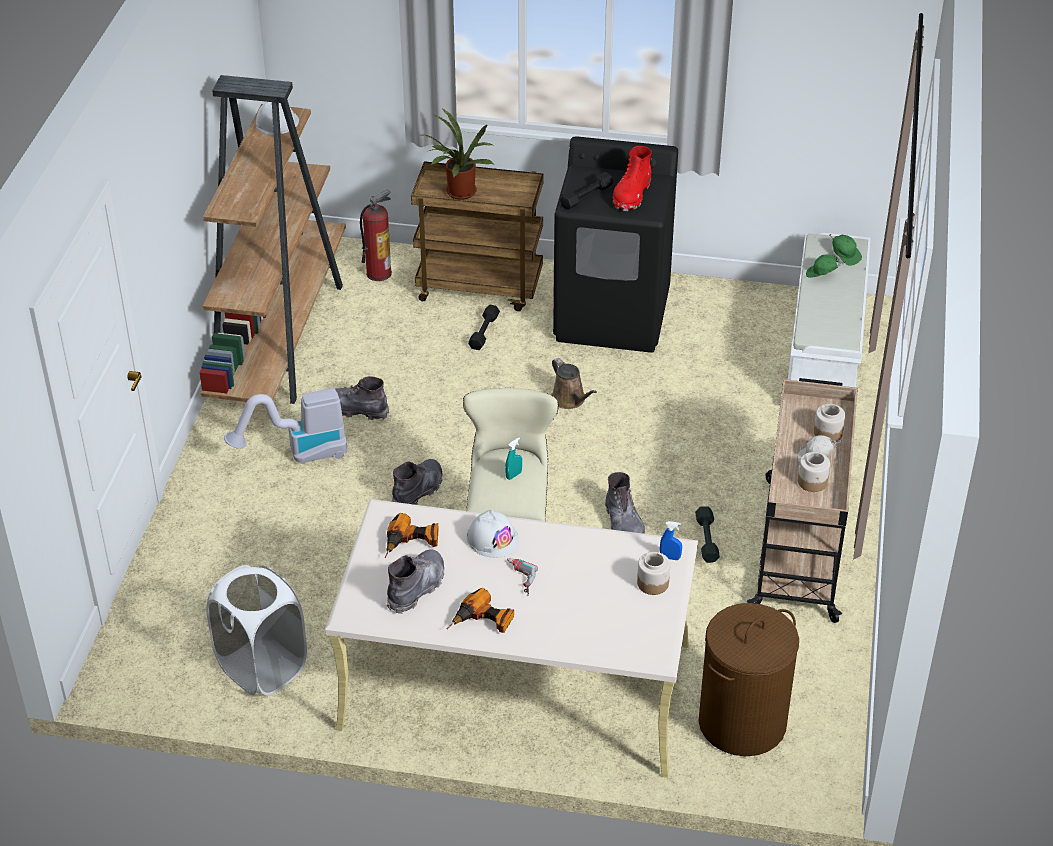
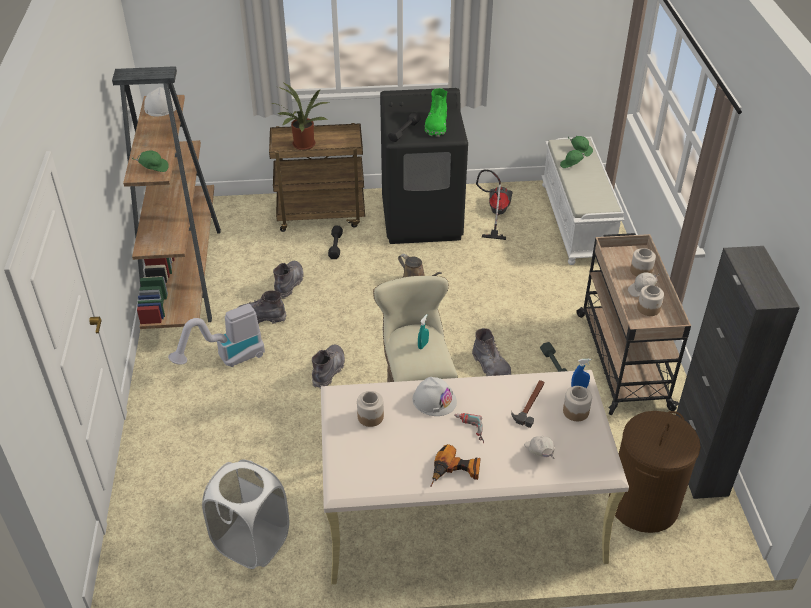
camera: 15 degrees left, 0 degrees up
(243, 203) = (154, 168): none -> green cap
(379, 273) = (244, 217): fire extinguisher -> none
(412, 543) = (370, 416): power drill -> jar
(417, 588) = (389, 454): grey boot -> grey boot (289, 284)
(587, 620) = (539, 453): none -> white cap
(603, 564) = (530, 403): none -> hammer
(631, 195) = (436, 125): red boot -> green boot
(716, 324) = (495, 213): none -> vacuum cleaner
(835, 693) = (698, 465): none -> black cabinet

